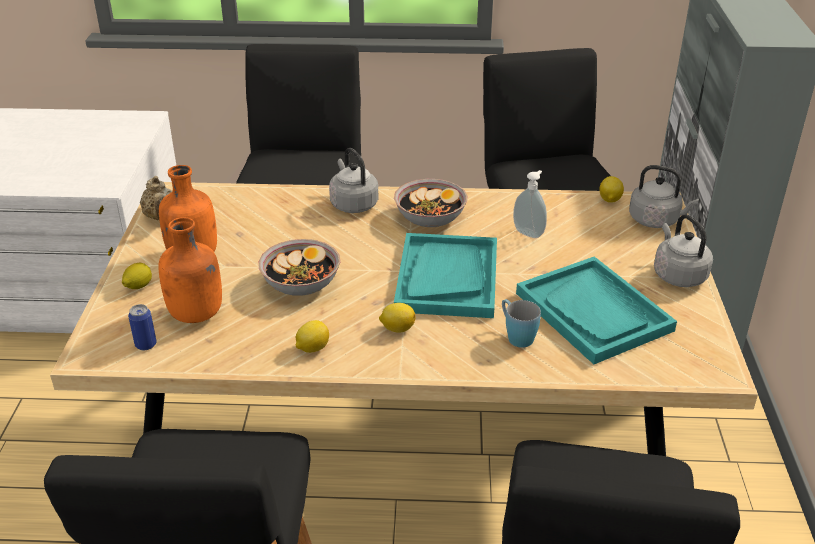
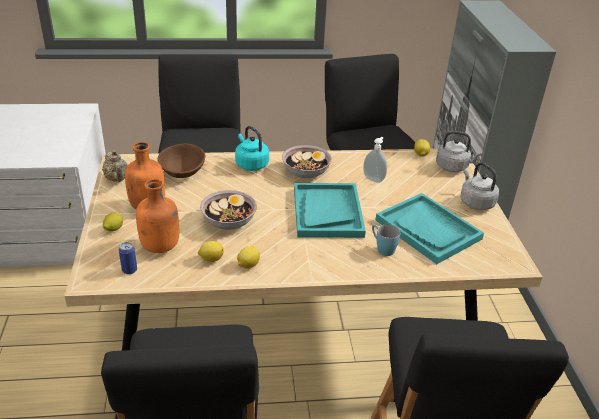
camera: 10 degrees left, 0 degrees up
(253, 212) = (182, 173): none -> brown bowl
(353, 204) = (251, 164): grey kettle -> turquoise kettle
(397, 328) = (302, 248): lemon -> lemon (211, 259)

